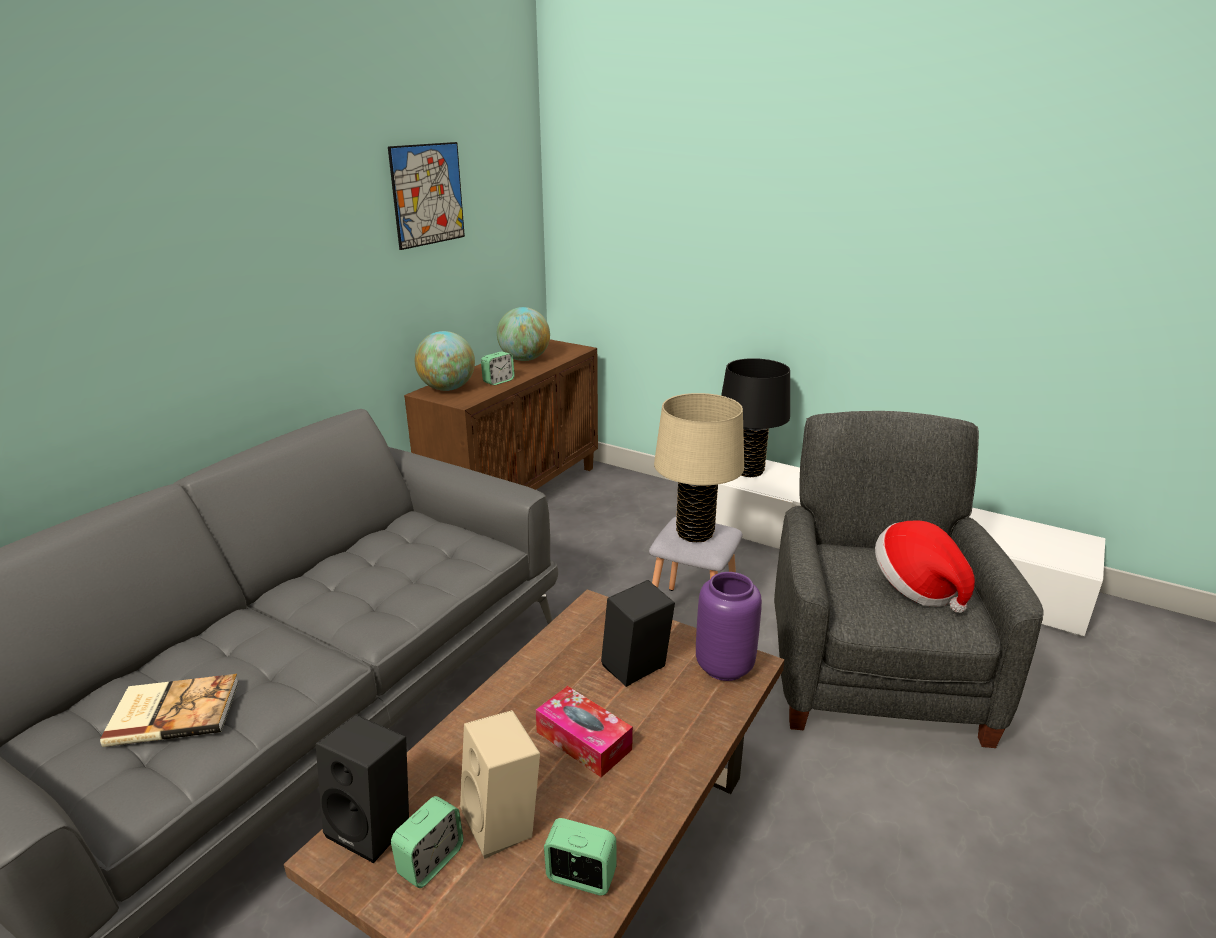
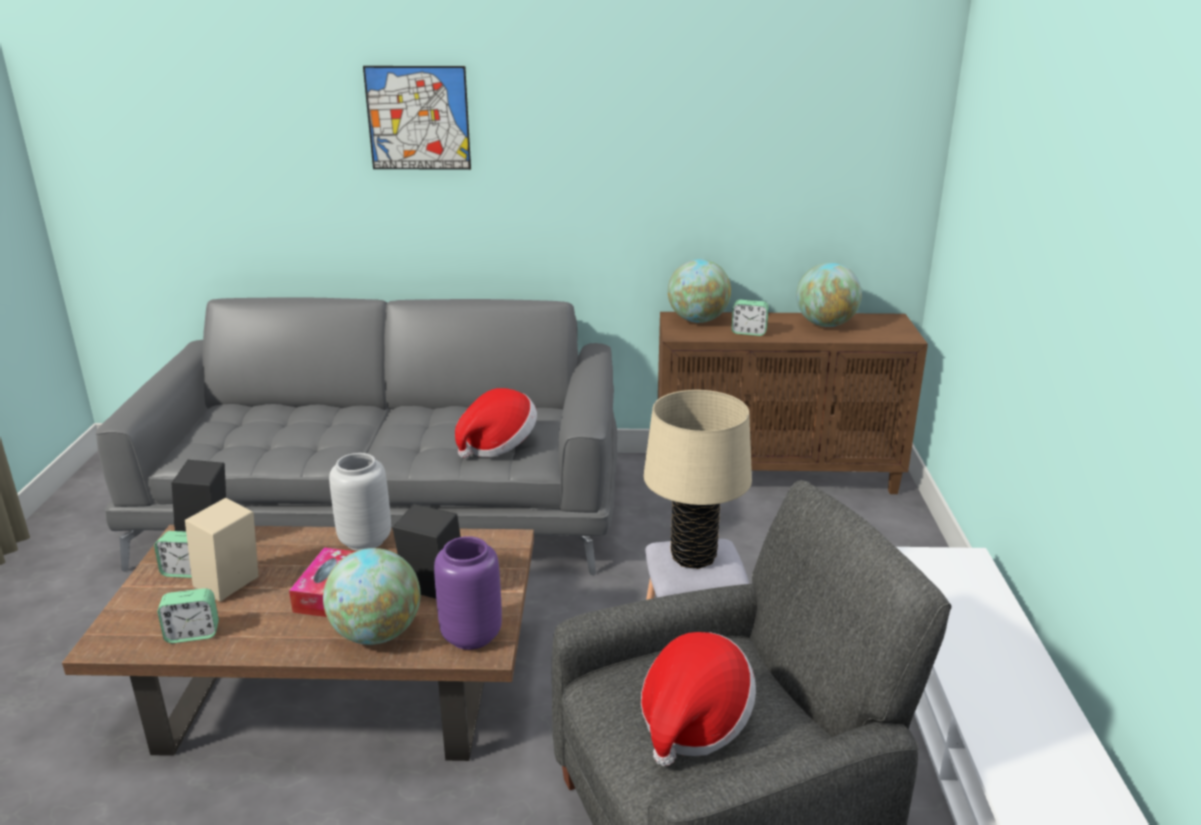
camera: 60 degrees right, 0 degrees up
(174, 711) = (260, 432): book -> none
(428, 194) = (738, 117): picture -> picture (418, 118)
(439, 558) = (498, 445): none -> hat
(507, 693) = (364, 540): none -> grey vase
(581, 877) = (193, 634): alarm clock -> alarm clock turned 90 degrees clockwise
(683, 723) = (376, 634): none -> globe
(748, 471) = (946, 570): black table lamp -> none

